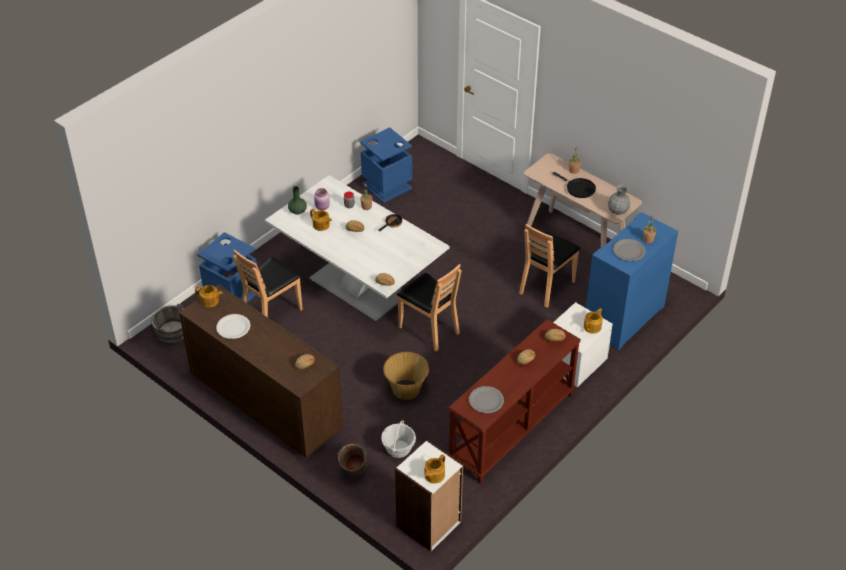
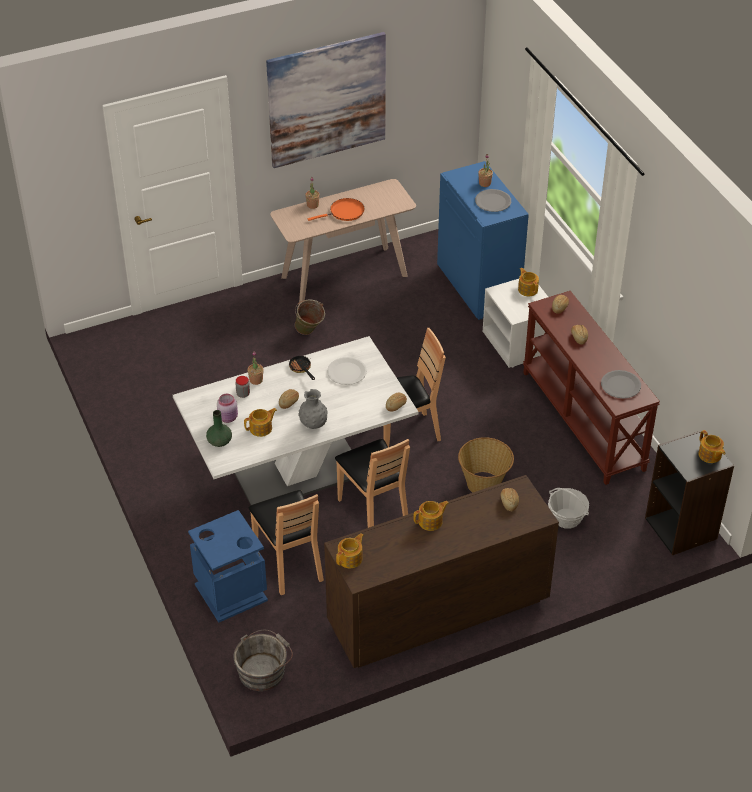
camera: 65 degrees left, 0 degrees up
(233, 327) = (410, 549): white plate -> white plate (347, 372)
(264, 329) = (431, 521): none -> teapot
(353, 473) = (582, 567): green bucket -> green bucket (309, 333)
(386, 186) = (140, 391): blue trash can -> none
(429, 524) = (681, 528): white bookcase -> black bookcase
(546, 286) = (397, 322): brown chair -> brown chair (374, 511)
(578, 189) = (344, 212): black frying pan -> orange frying pan
(605, 98) = (327, 99): none -> picture
(617, 211) = (399, 199): grey vase -> grey vase (313, 424)

